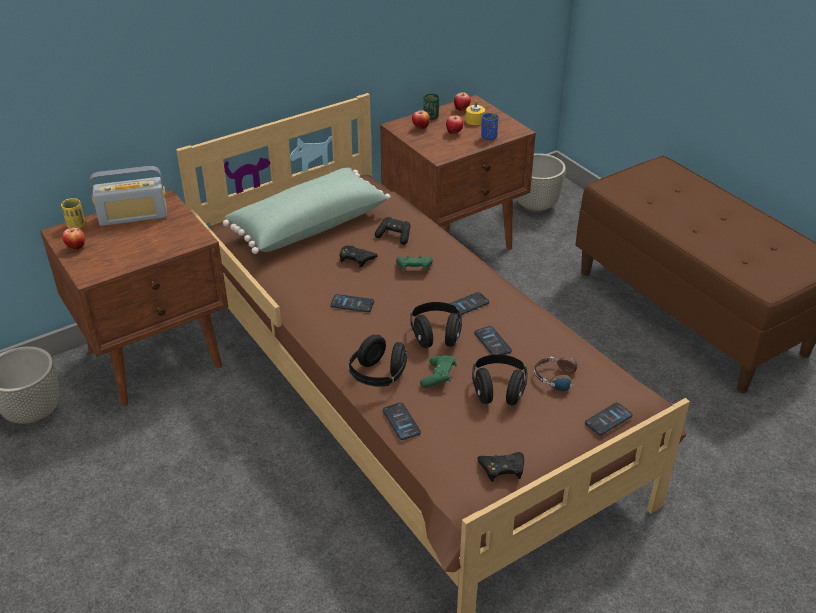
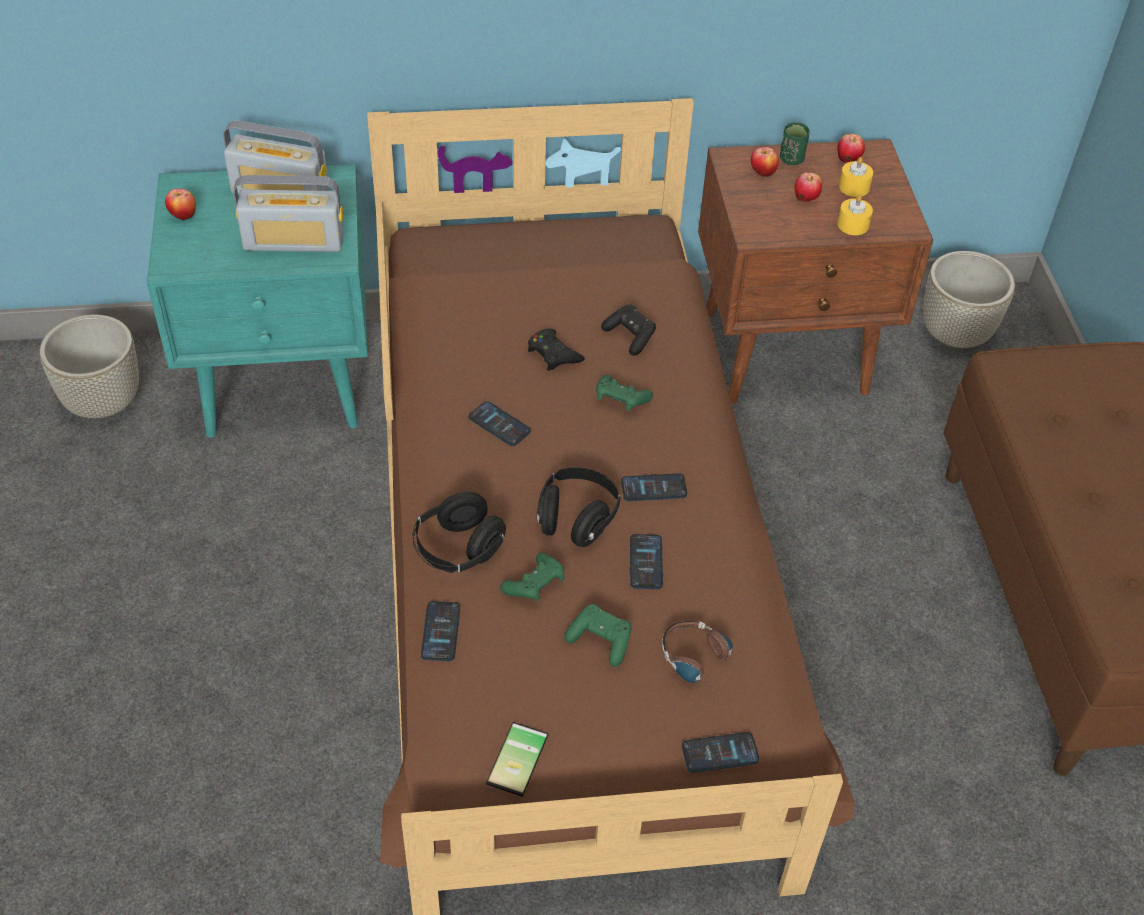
camera: 25 degrees right, 10 degrees up
(76, 225) = (204, 181): yellow cup -> none
(157, 358) = (286, 383): brown nightstand -> turquoise nightstand
(163, 239) = (294, 242): none -> radio
(308, 225) = (526, 274): green pillow -> none
(489, 137) = (853, 225): blue cup -> yellow candle
(498, 390) = (600, 641): black headphones -> green game controller
(502, 468) = (521, 760): black game controller -> phone

